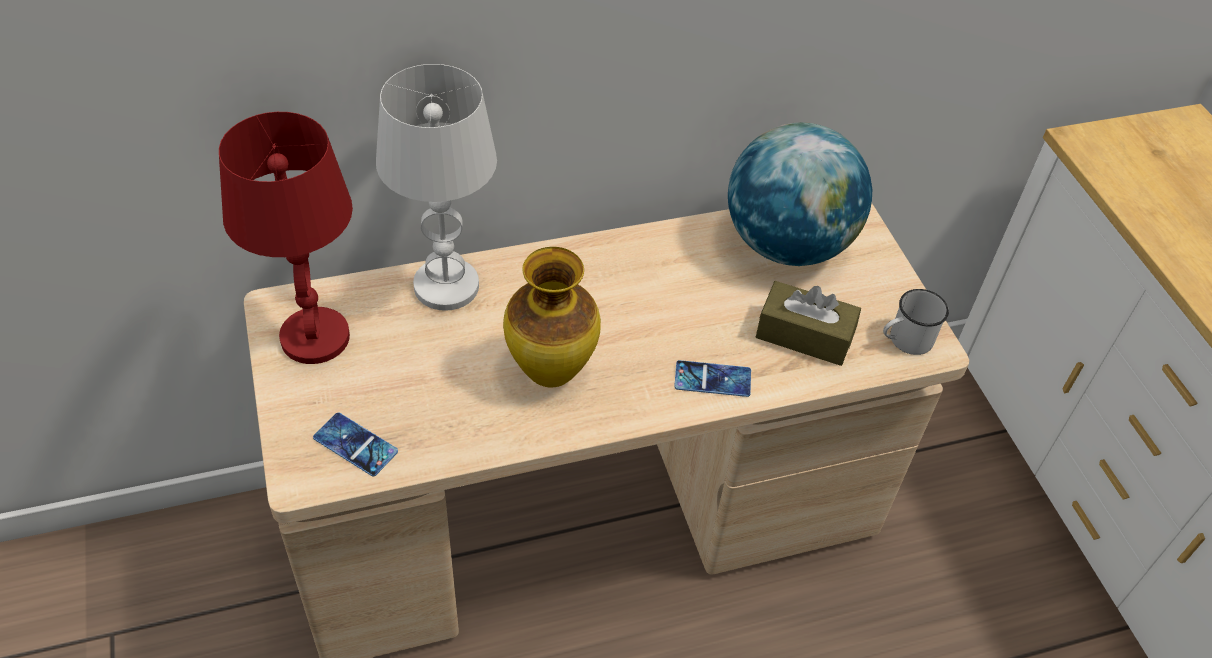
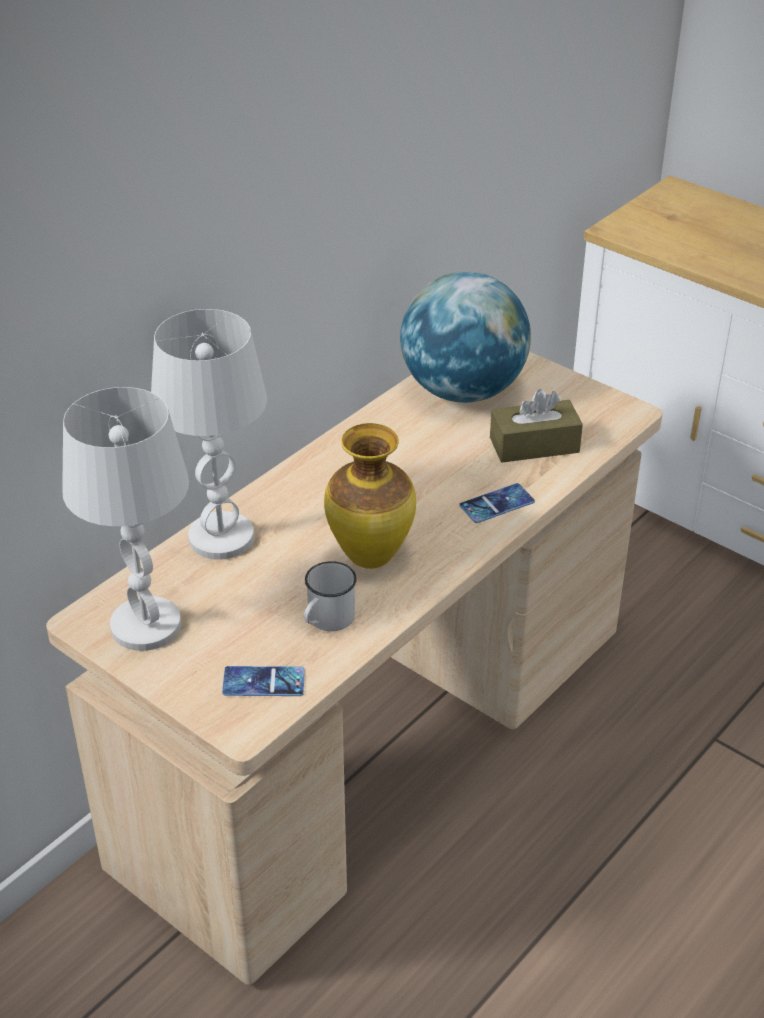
camera: 30 degrees left, 10 degrees down
(315, 338) = (147, 626): red table lamp -> white table lamp
(905, 340) = (606, 416): white mug -> white mug (326, 620)

